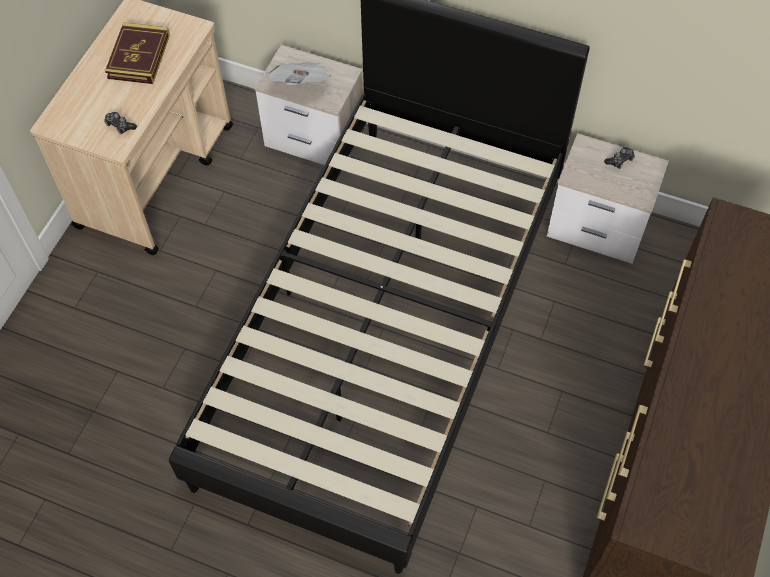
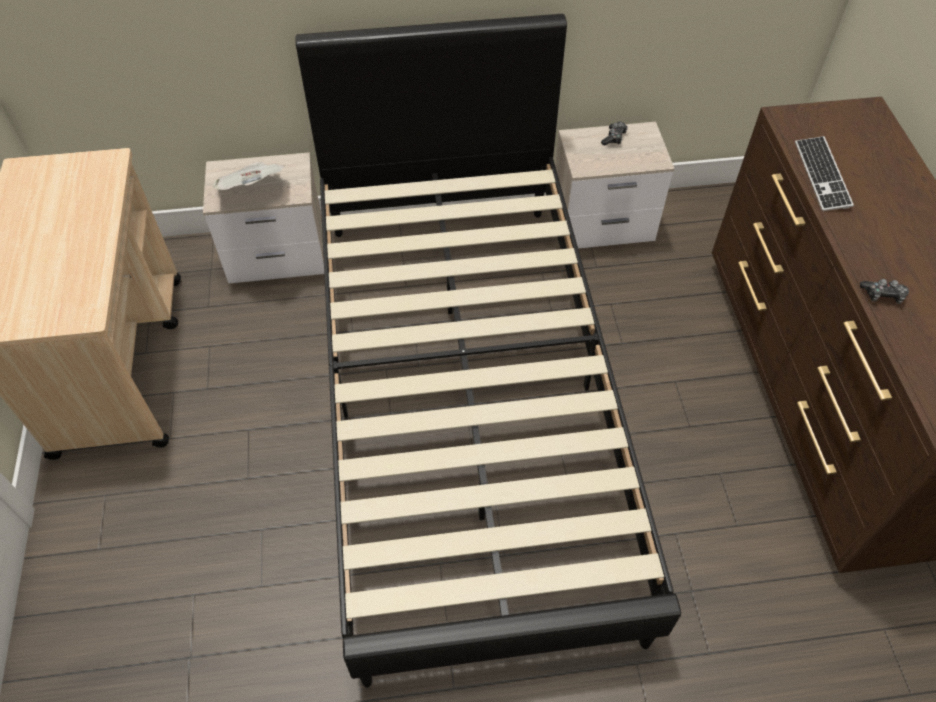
camera: 30 degrees left, 5 degrees down
(120, 126) = (76, 293): game controller -> game controller (883, 295)
(139, 56) = (57, 213): book -> none
(713, 279) = (822, 175): none -> keyboard

